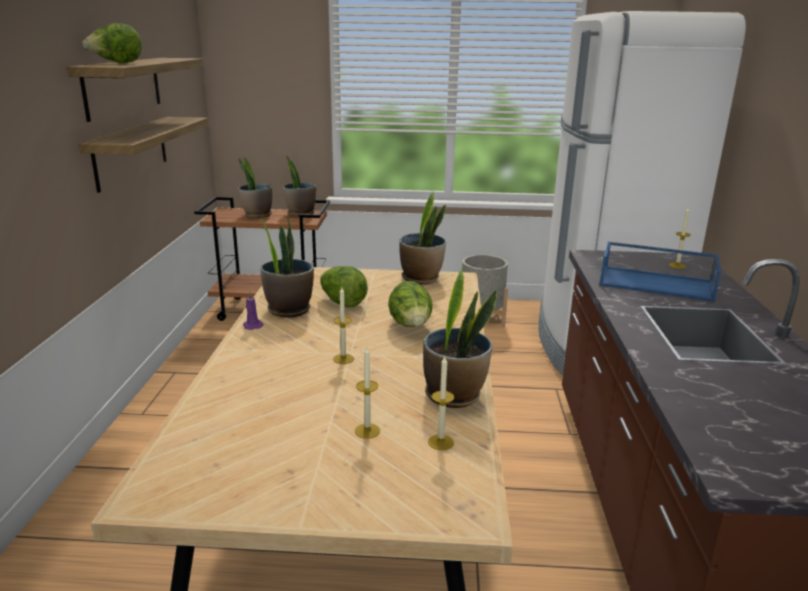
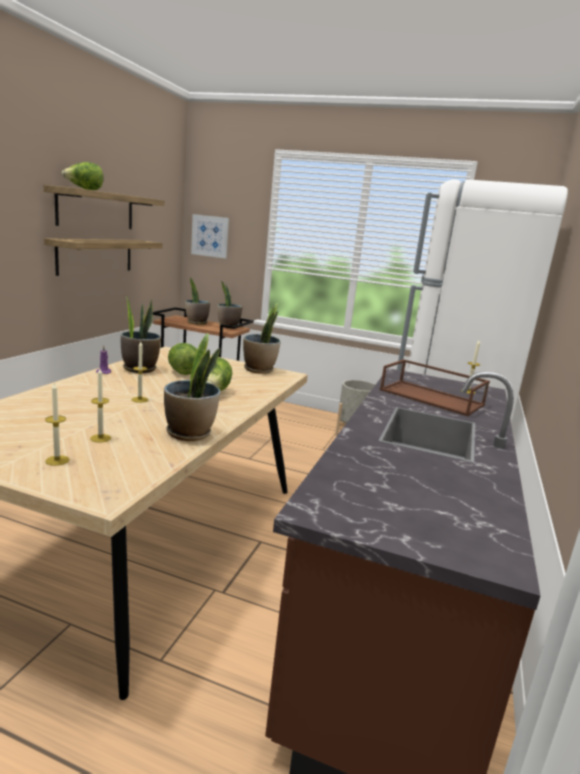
camera: 15 degrees right, 5 degrees down
(248, 94) = (210, 236): none -> picture
(440, 442) = (142, 455): candle -> candle (57, 460)
(657, 283) = (432, 398): blue tray -> brown tray

